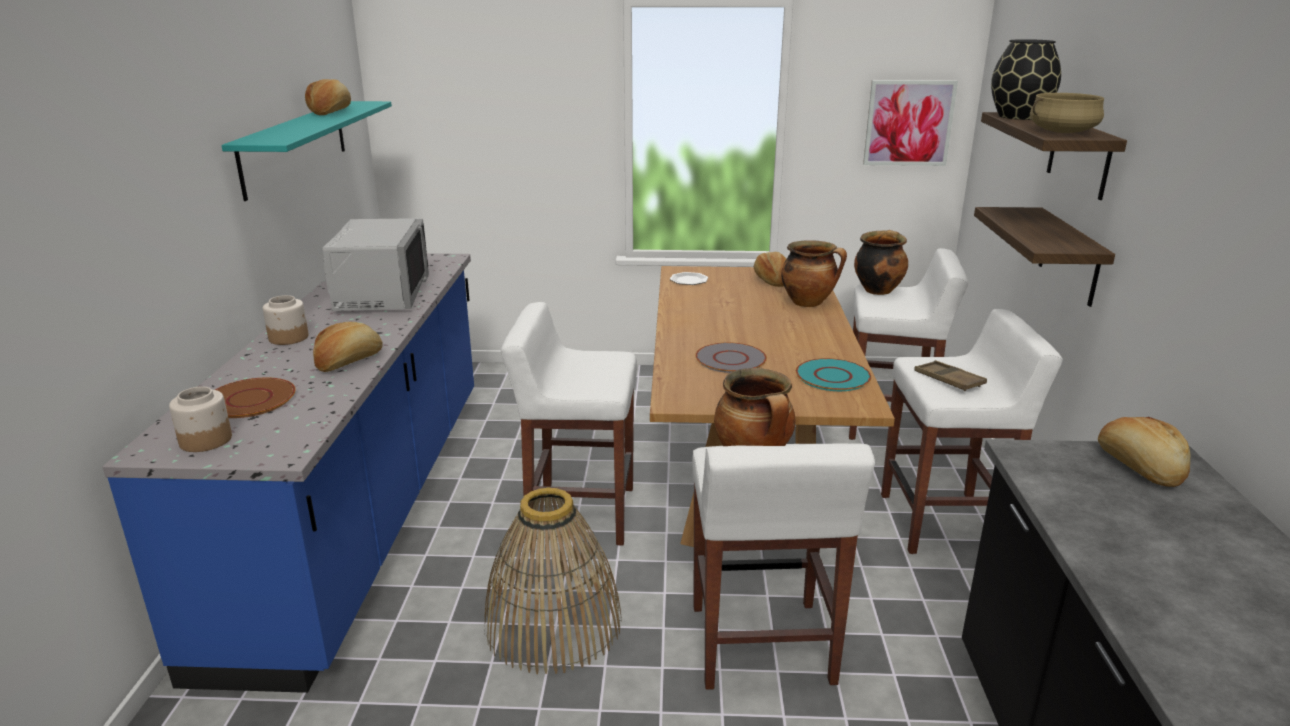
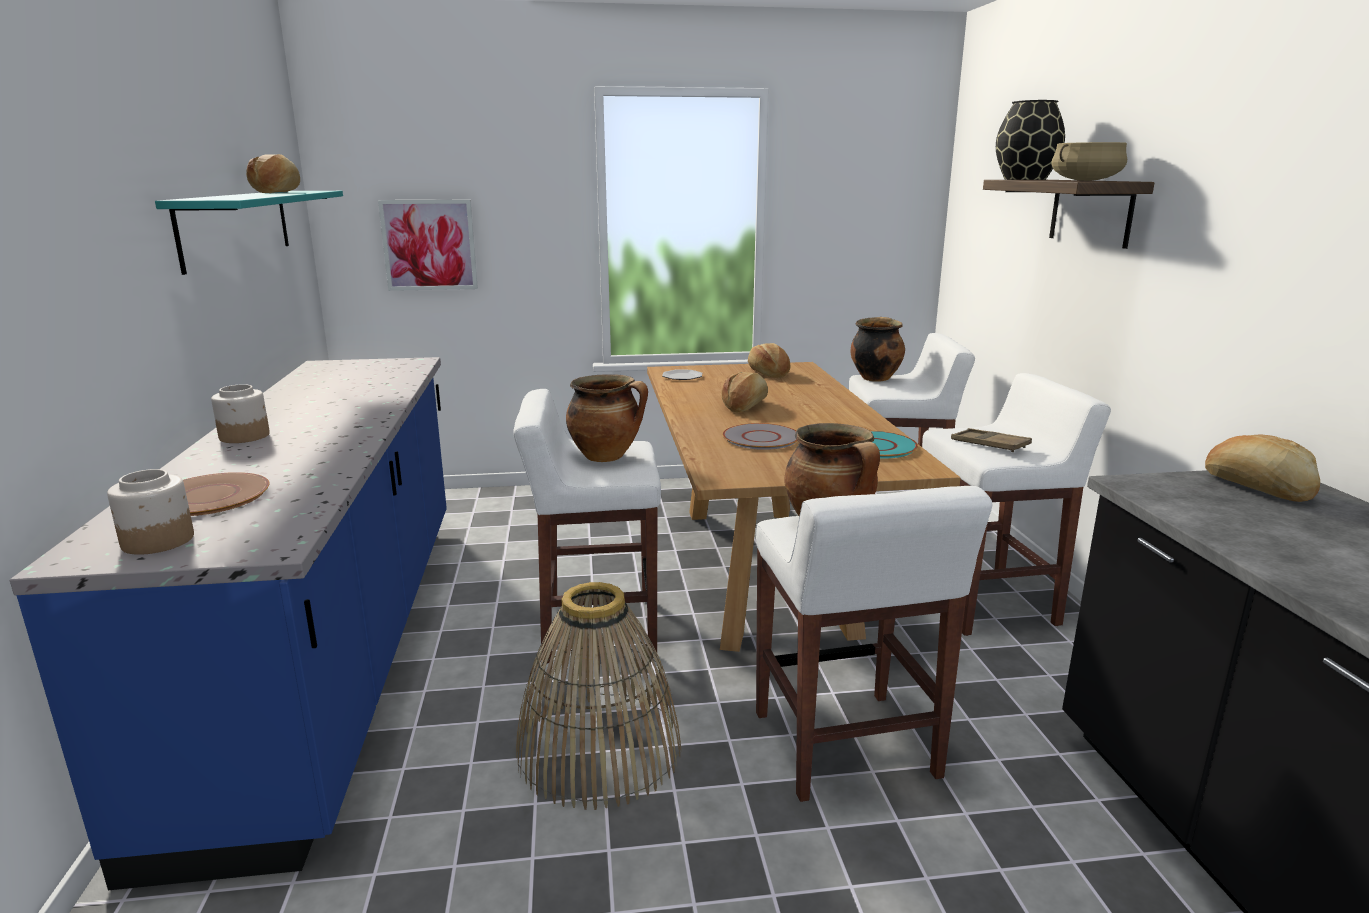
camera: 10 degrees left, 5 degrees down
(349, 361) = (329, 453): bread -> bread (745, 406)
(381, 295) = (348, 394): grey microwave -> none
(809, 303) = (816, 389): cooking pot -> cooking pot (607, 456)
(908, 123) = (884, 215): picture -> picture (429, 245)
(1069, 256) = (1090, 314): shelf -> none

